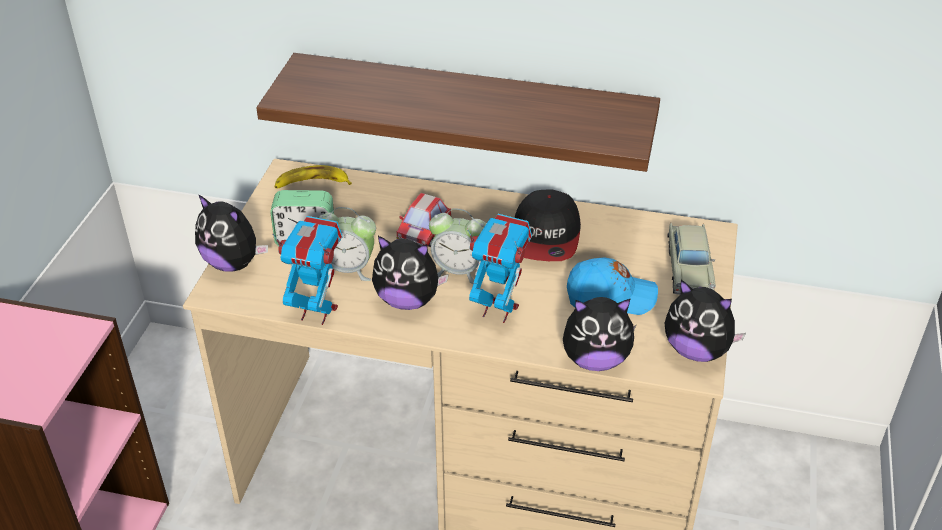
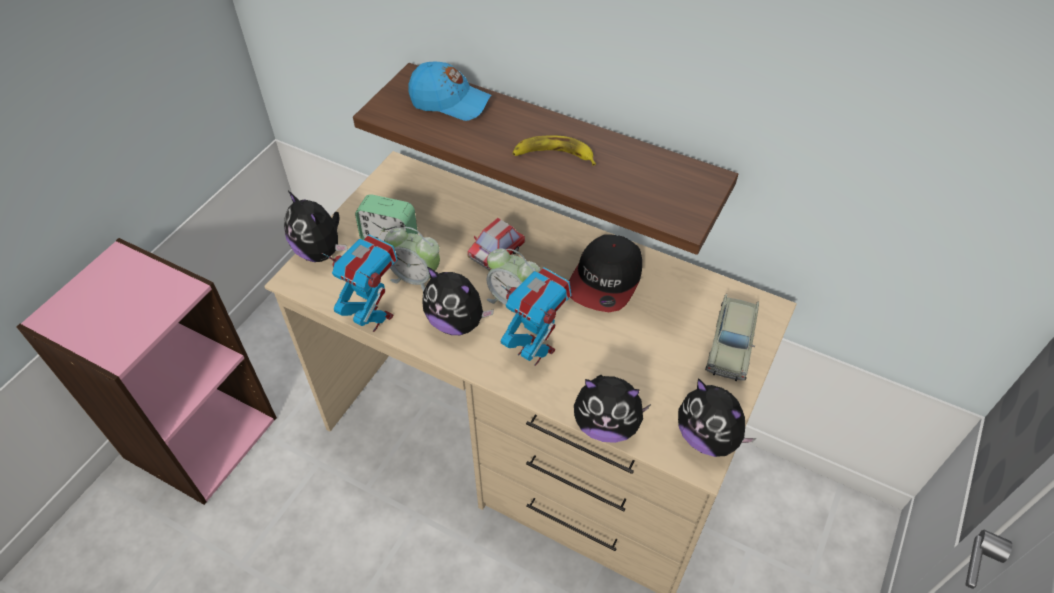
camera: 15 degrees right, 10 degrees up
(312, 183) = (416, 183): banana -> banana (553, 155)
(611, 297) = (644, 360): blue cap -> blue cap (450, 102)

